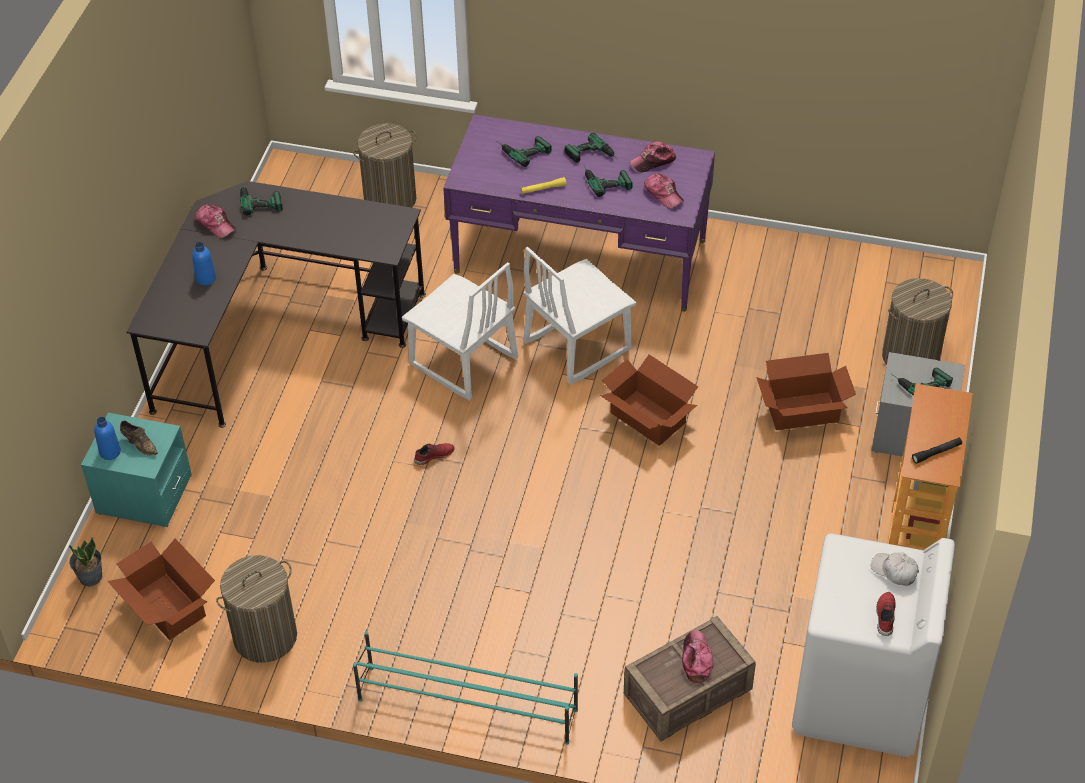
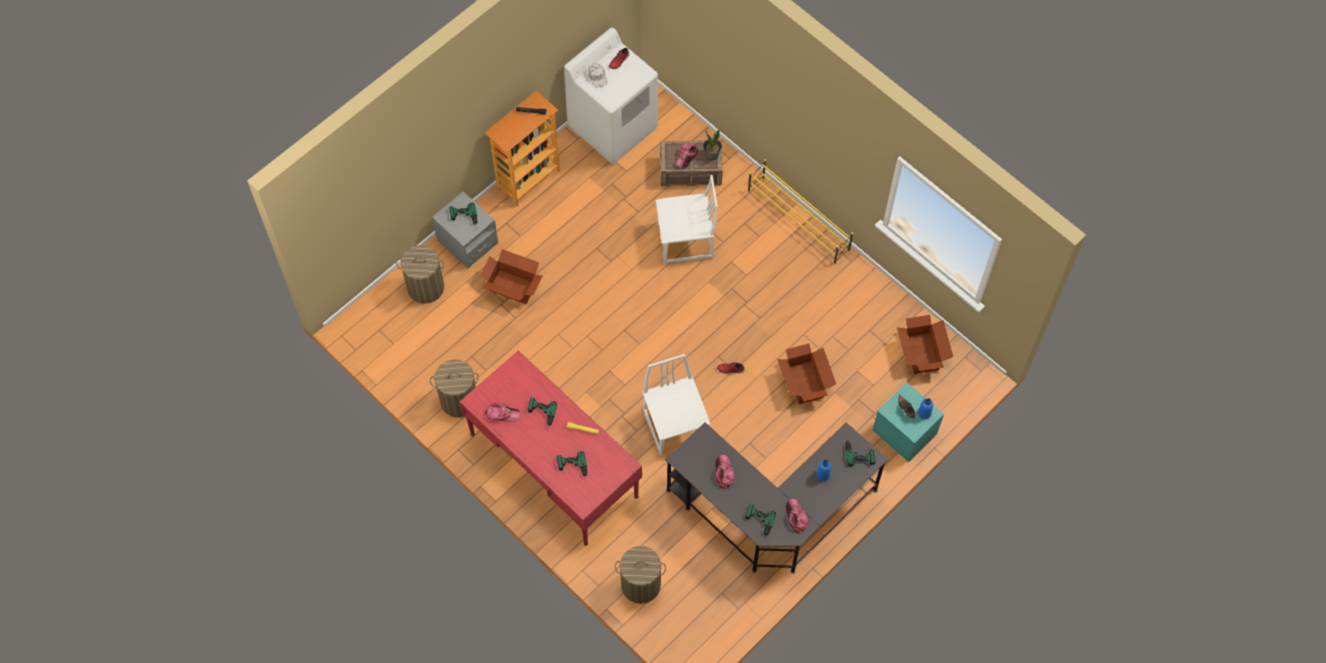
camera: 150 degrees left, 15 degrees up
(90, 576) = (955, 394): potted plant -> potted plant (712, 155)
(265, 636) = (878, 309): laundry basket -> laundry basket (459, 400)
(466, 704) = (798, 221): turquoise shoe rack -> yellow shoe rack
(576, 345) = (603, 399): white chair -> white chair (685, 240)
(580, 256) = (554, 465): purple desk -> red desk
(593, 157) = (535, 438): power drill -> power drill (858, 450)
(648, 418) = (598, 328): cardboard box -> cardboard box (805, 382)
(663, 194) = (515, 385): cap -> cap (723, 473)

